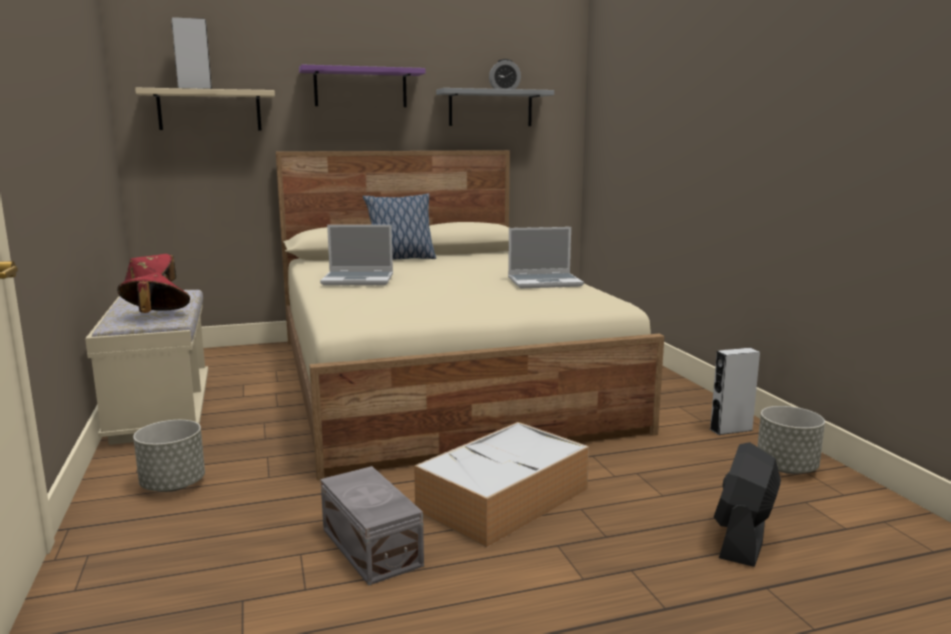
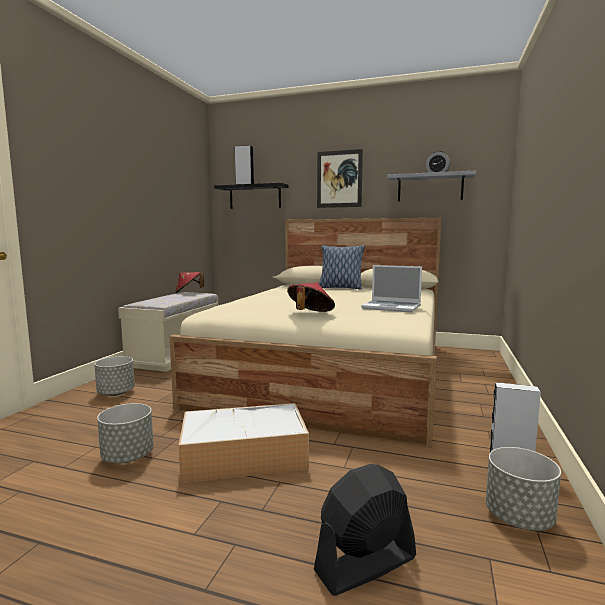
camera: 35 degrees right, 5 degrees down
(155, 316) = (159, 301): red hat -> red hat (310, 314)
(209, 110) = (255, 197): beige shelf -> black shelf
(359, 280) = (278, 294): laptop -> none
(360, 88) = (339, 179): purple shelf -> picture
(370, 548) = (127, 457): grey storage box -> grey planter

